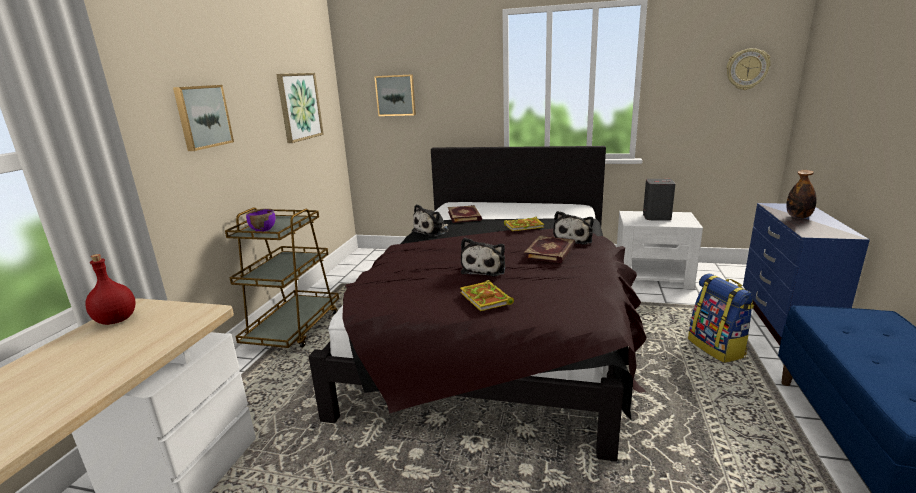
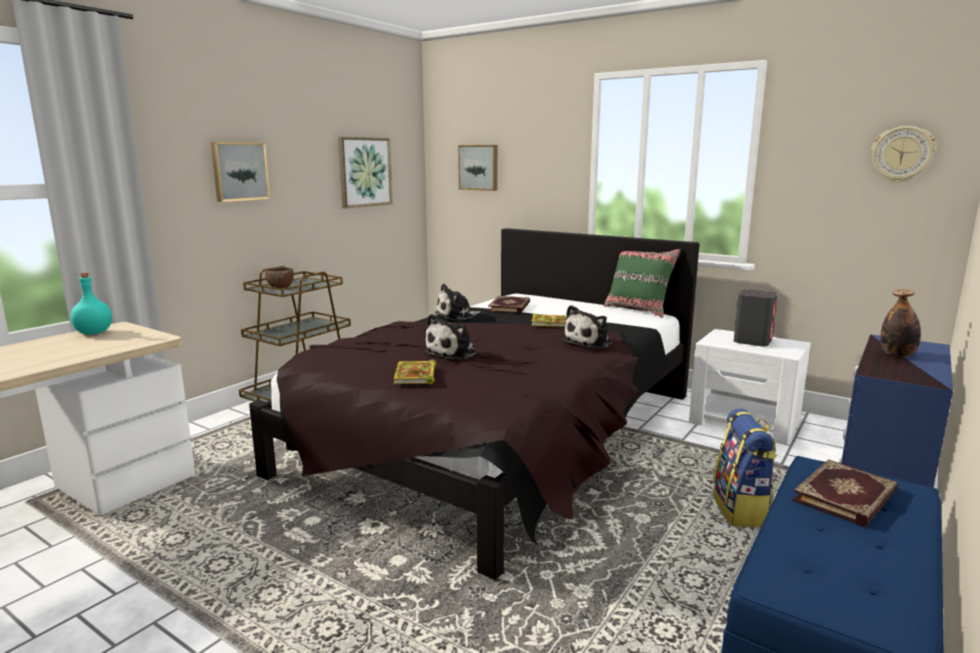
camera: 20 degrees right, 5 degrees down
(116, 320) = (93, 333): red bottle -> turquoise bottle
(263, 229) = (280, 287): purple bowl -> brown bowl
(551, 252) = (542, 349): book -> book (846, 497)
(561, 204) = (638, 310): none -> green pillow

